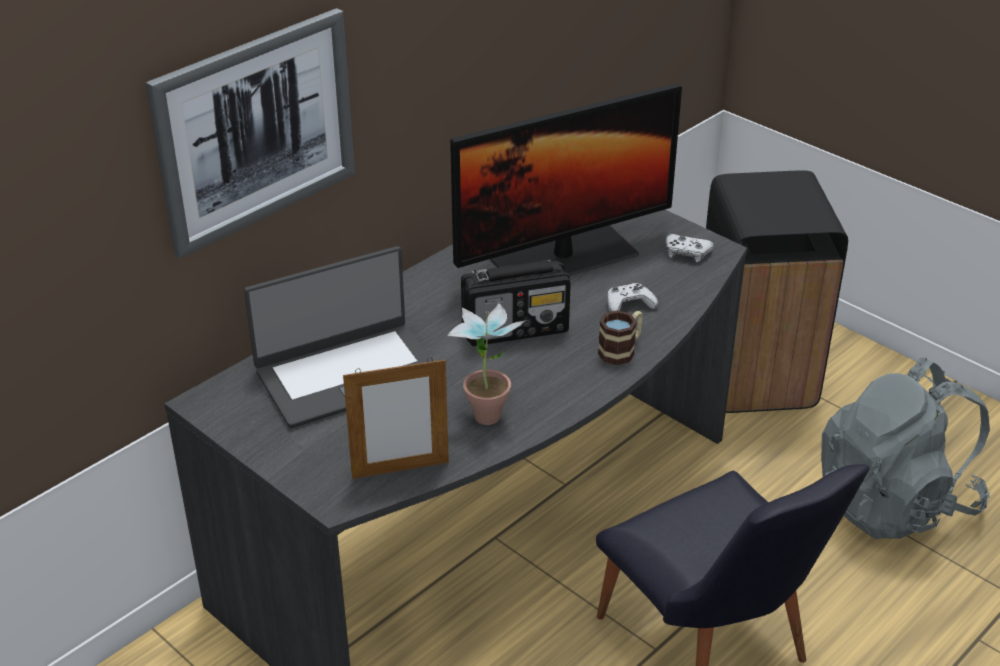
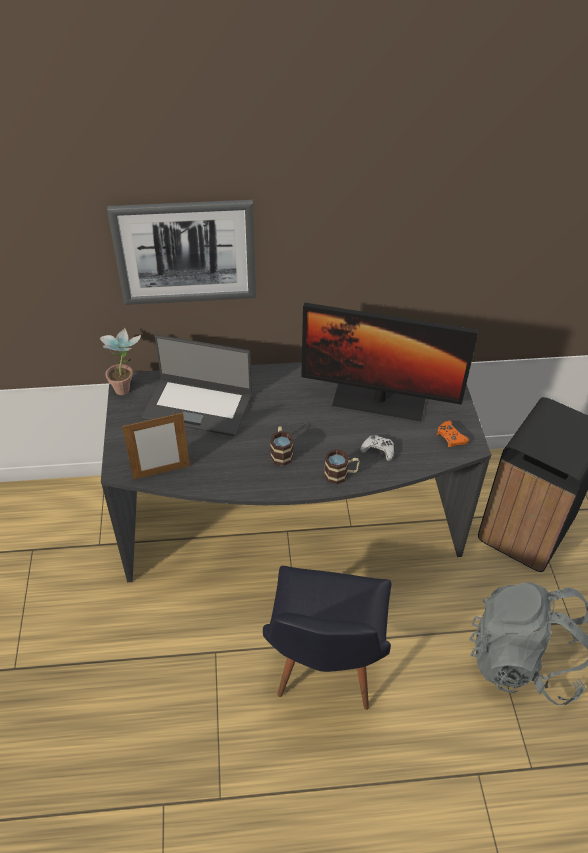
camera: 40 degrees right, 10 degrees up
(400, 470) = (161, 472): picture frame -> picture frame turned 45 degrees counterclockwise
(487, 409) = (236, 466): potted plant -> potted plant (126, 387)
(516, 329) = (303, 429): radio -> none
(523, 366) = (281, 453): none -> mug
(687, 252) = (450, 437): white game controller -> orange game controller

